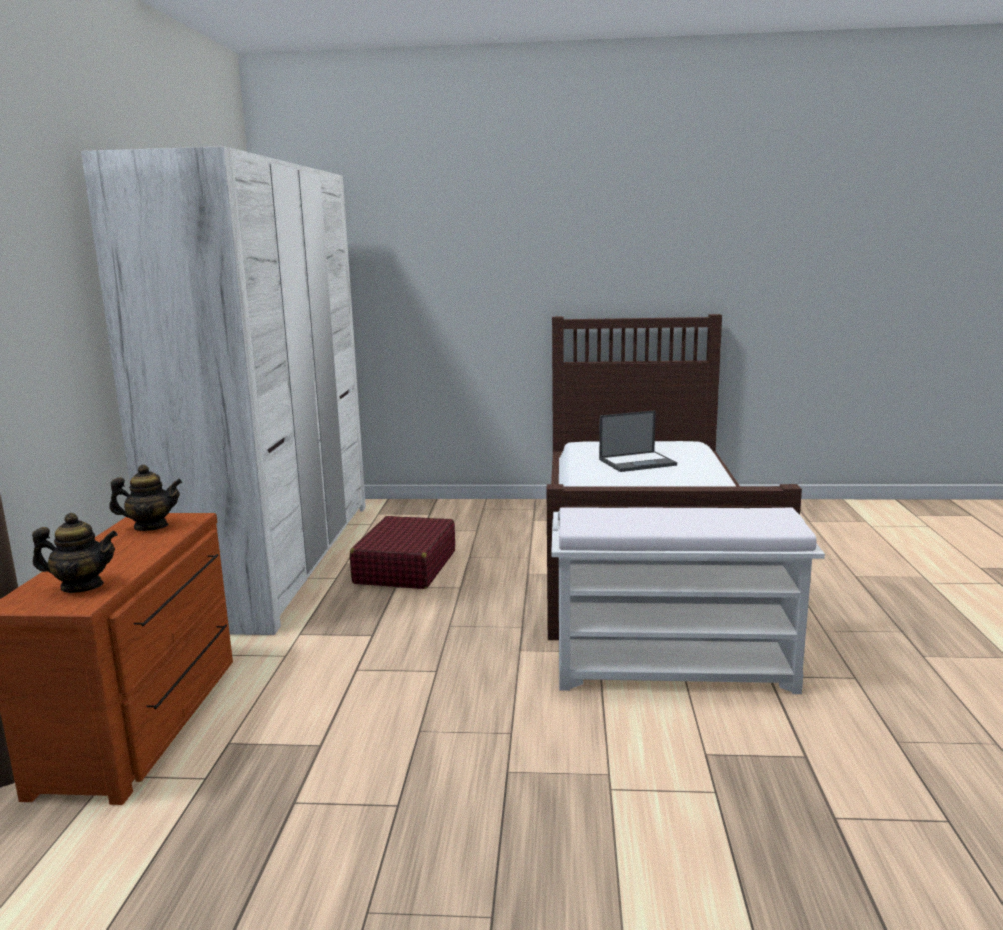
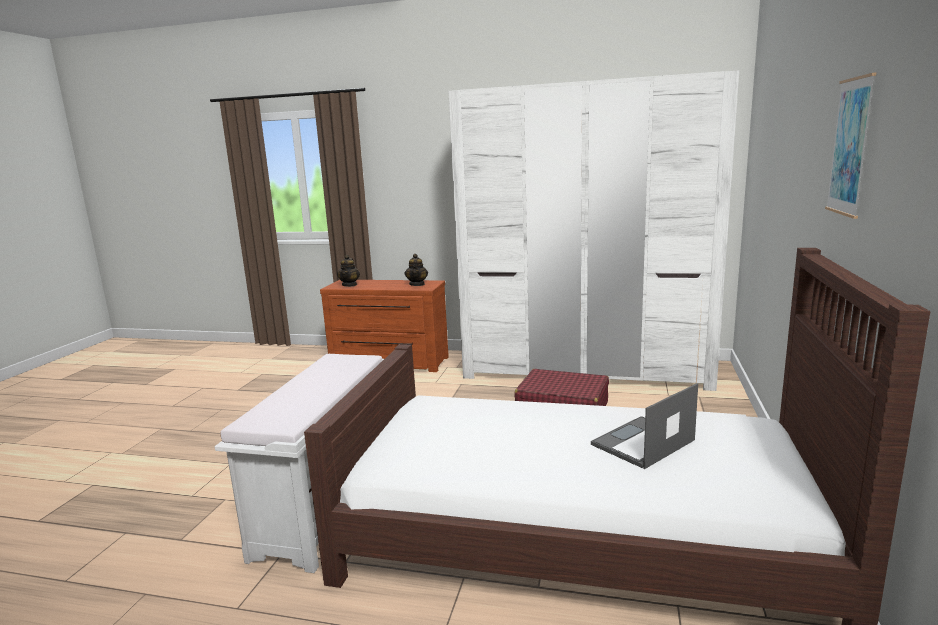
camera: 100 degrees right, 0 degrees up
(582, 245) = (850, 147): none -> picture
(638, 462) = (642, 443): laptop -> laptop turned 60 degrees clockwise

